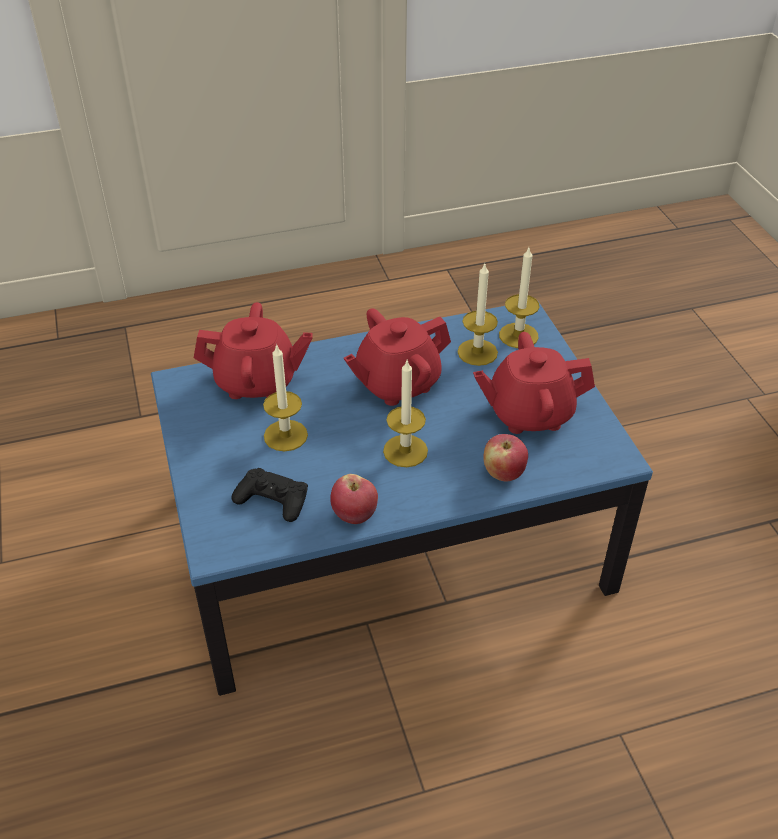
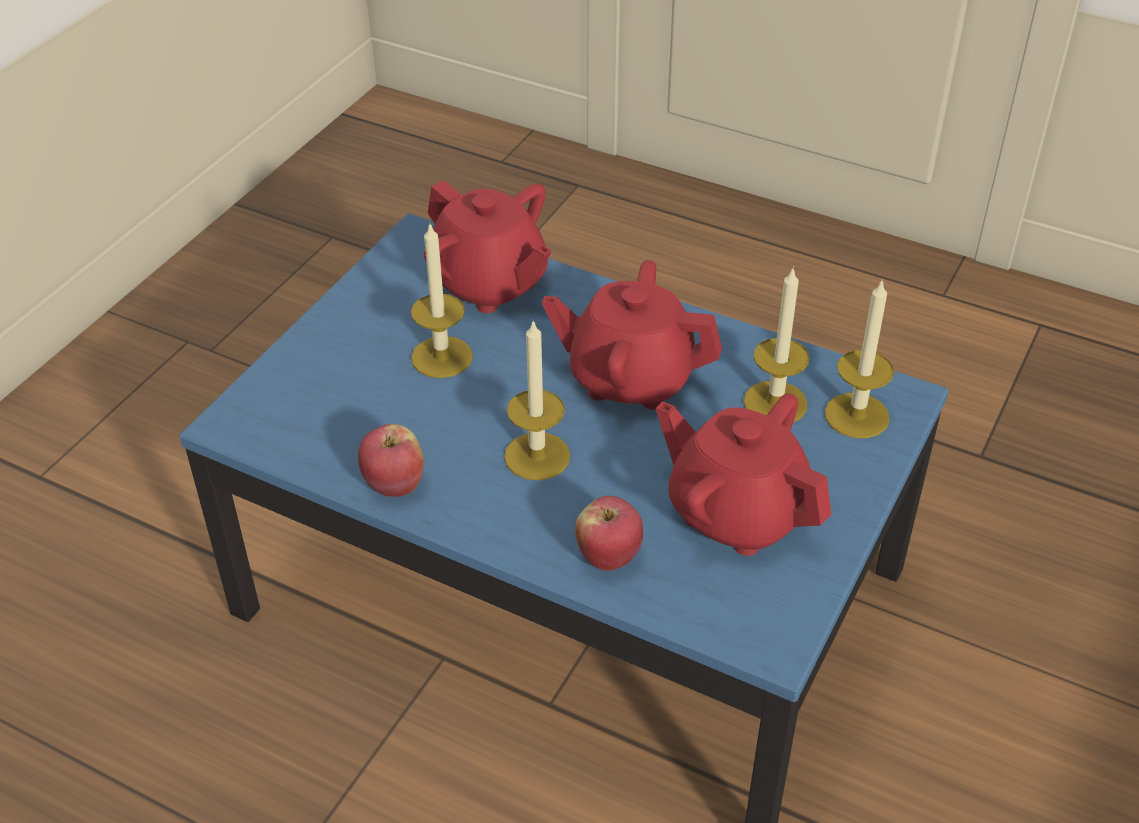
camera: 45 degrees right, 0 degrees up
(272, 499) = (343, 412): black game controller -> none

